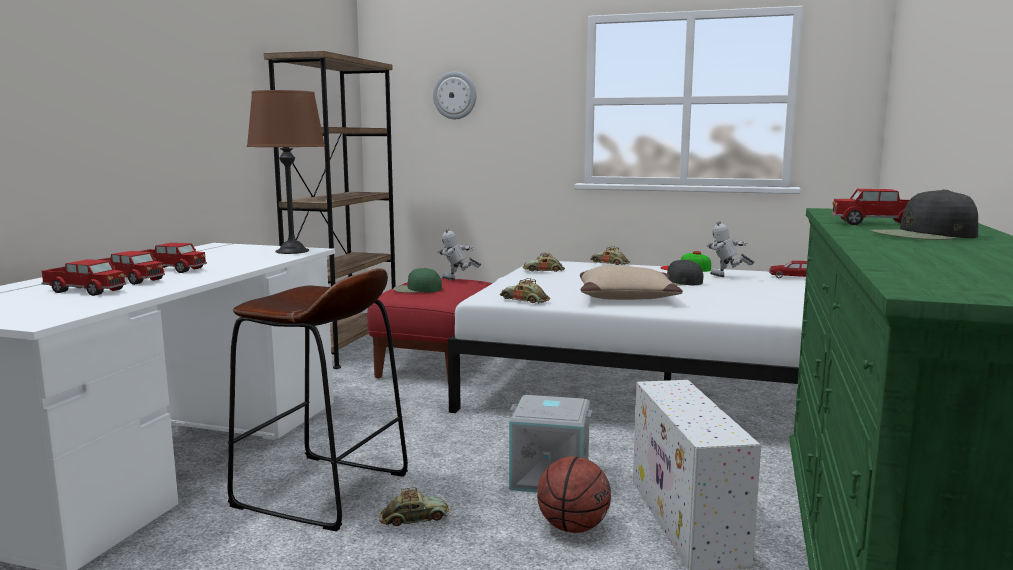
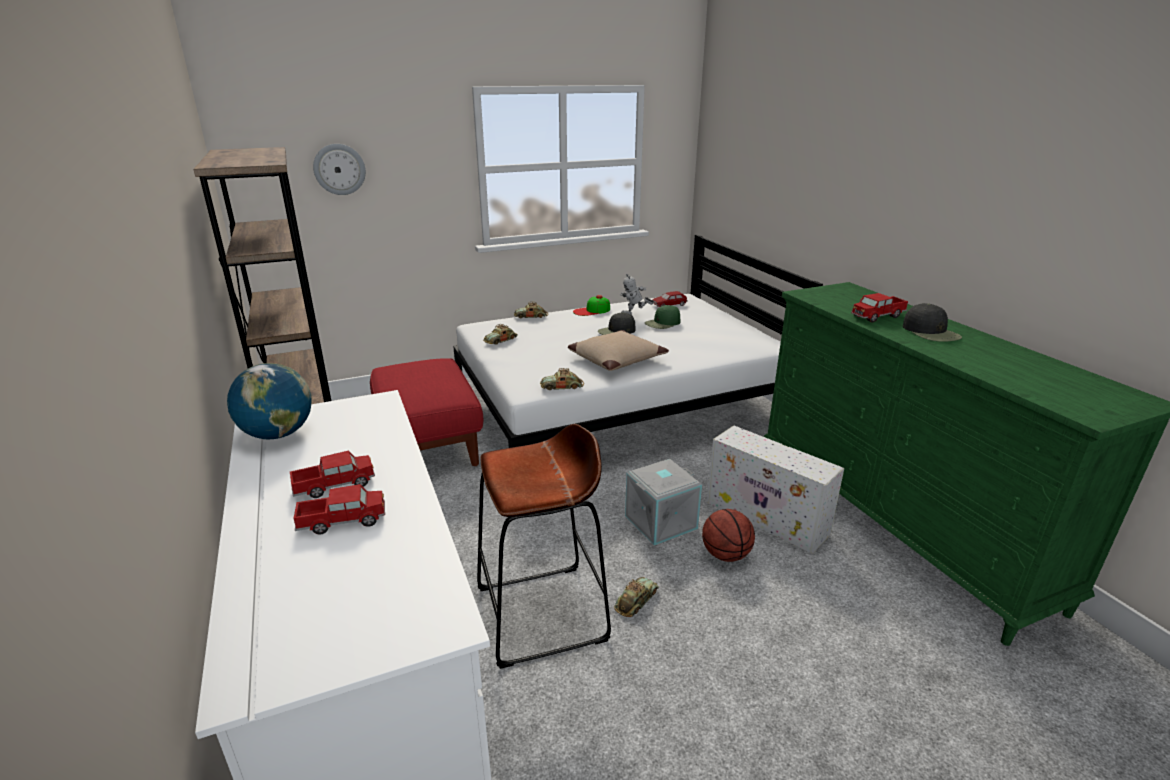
camera: 40 degrees left, 15 degrees up
(85, 291) = (351, 558): toy truck -> none
(210, 250) = (278, 434): none -> globe
(292, 251) = (371, 408): brown table lamp -> none
(416, 289) = (416, 391): green cap -> green cap (663, 323)
(457, 280) = (427, 366): toy robot -> none
(924, 235) = (931, 332): black cap -> black cap turned 60 degrees counterclockwise

